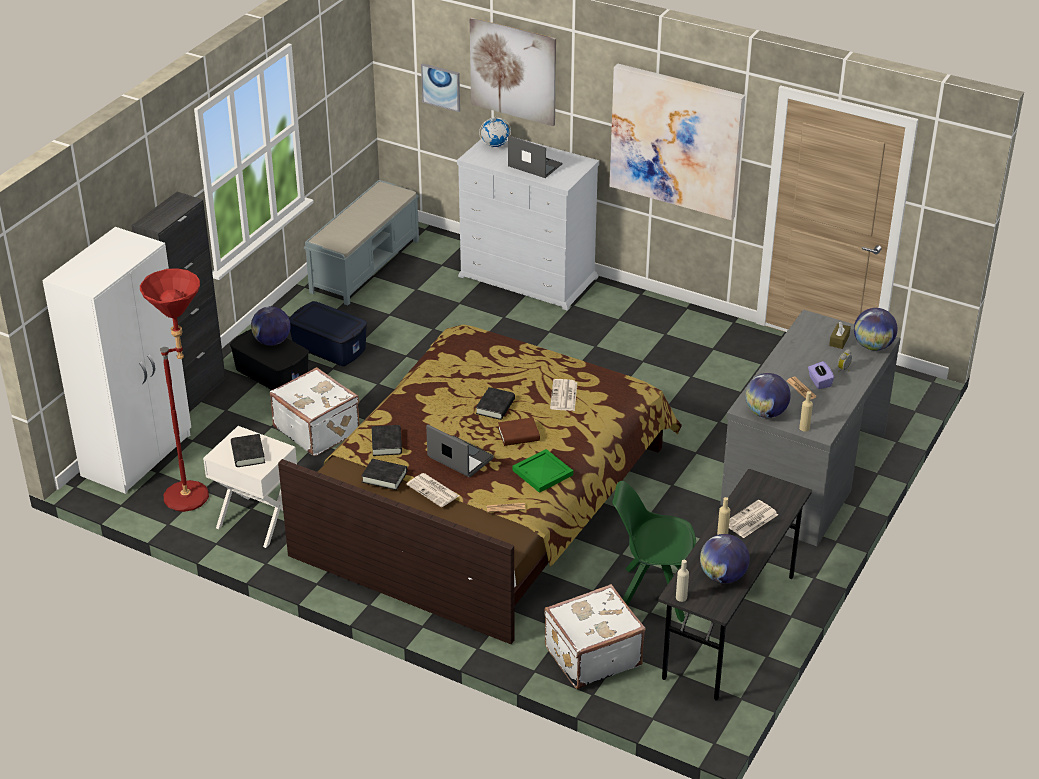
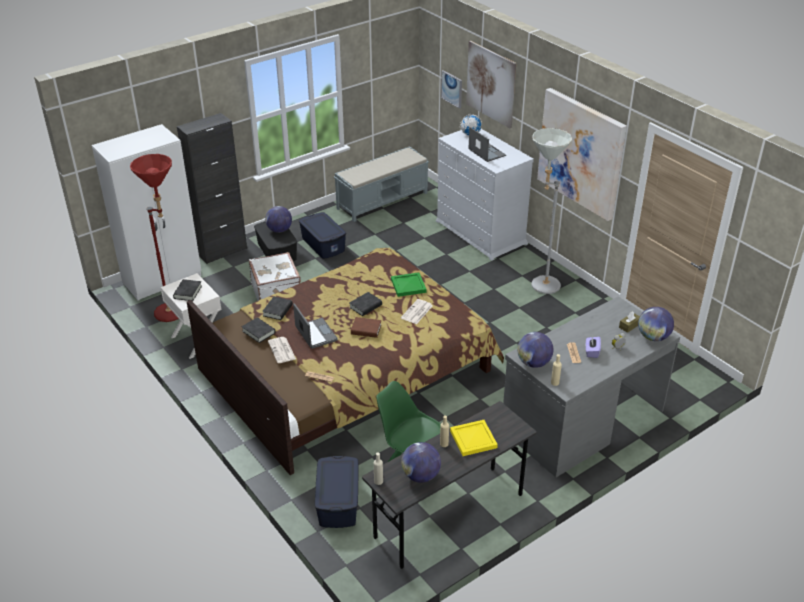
camera: 25 degrees right, 0 degrees up
(543, 473) = (363, 360): green tray -> green tray (409, 286)
(591, 655) = (337, 502): white suitcase -> blue storage box
(647, 325) = (539, 284): none -> grey floor lamp
(750, 520) = (473, 440): newspaper -> yellow tray

